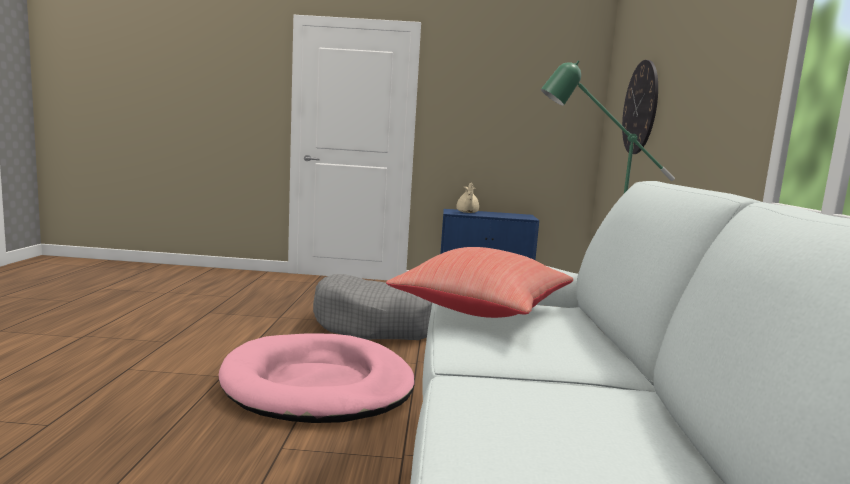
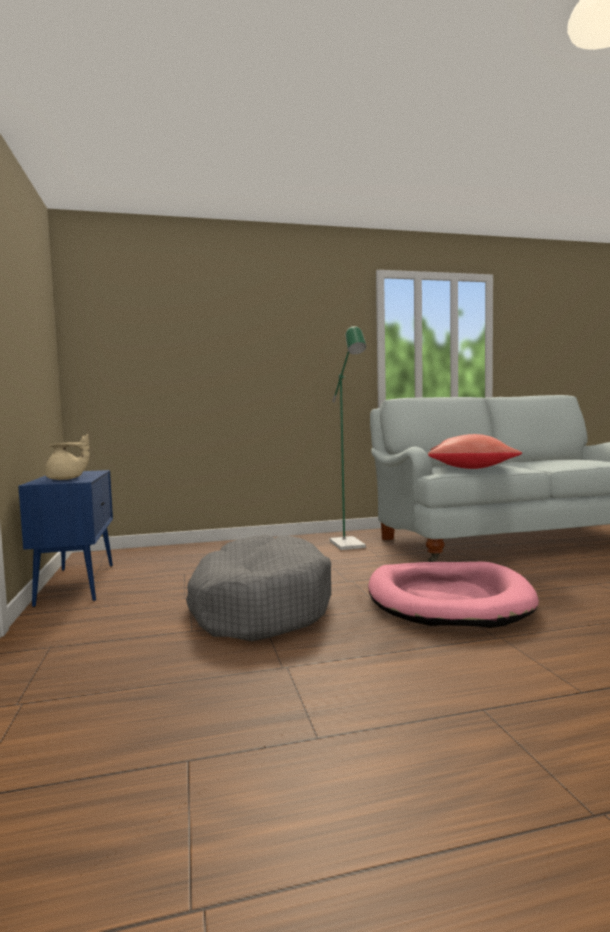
camera: 105 degrees left, 5 degrees down
(640, 108) = (183, 352): wall clock -> none

